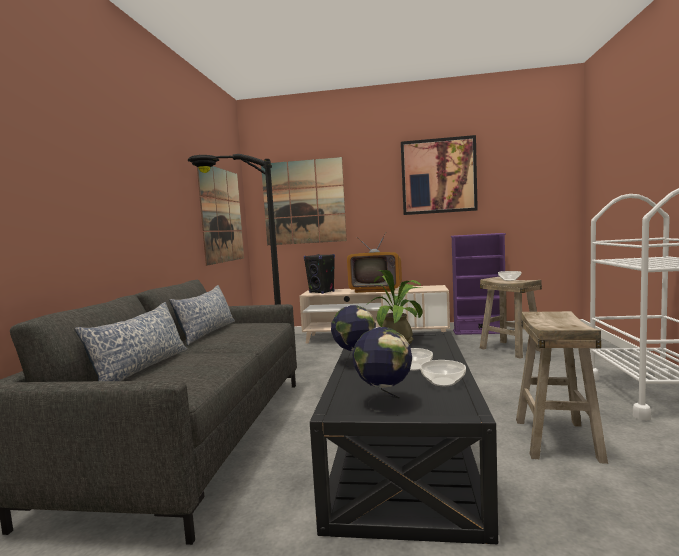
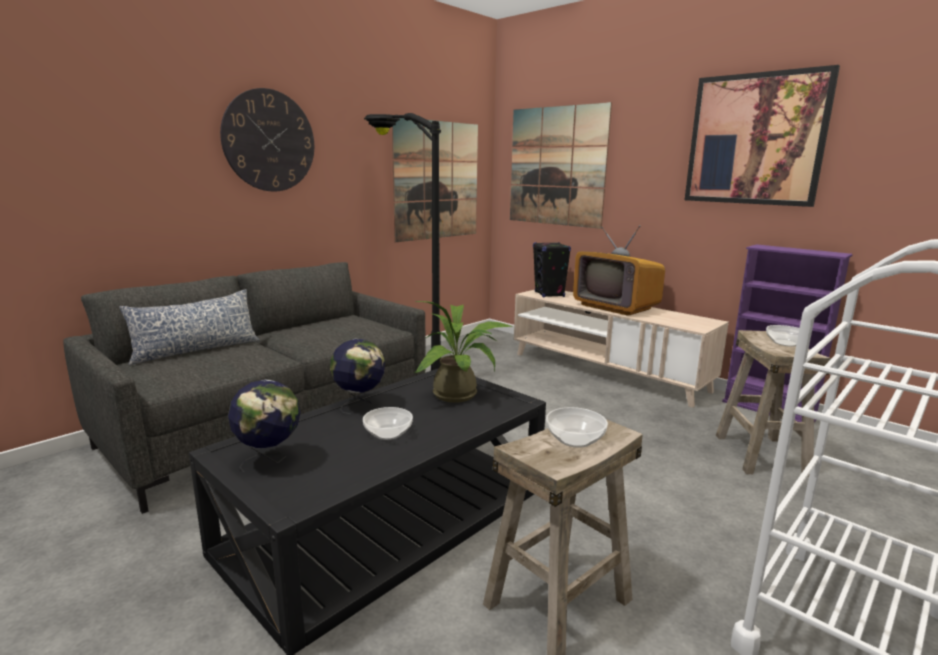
camera: 35 degrees right, 10 degrees up
(128, 170) = (269, 141): none -> wall clock
(207, 332) = (317, 324): pillow -> none
(444, 382) = (359, 464): bowl -> bowl (575, 440)

